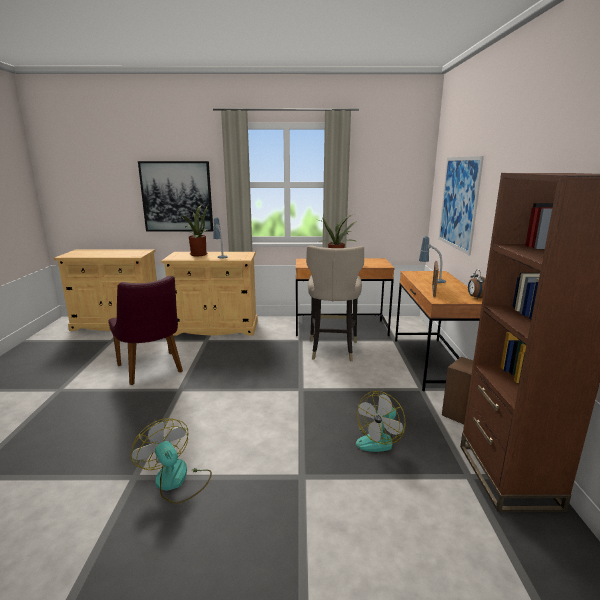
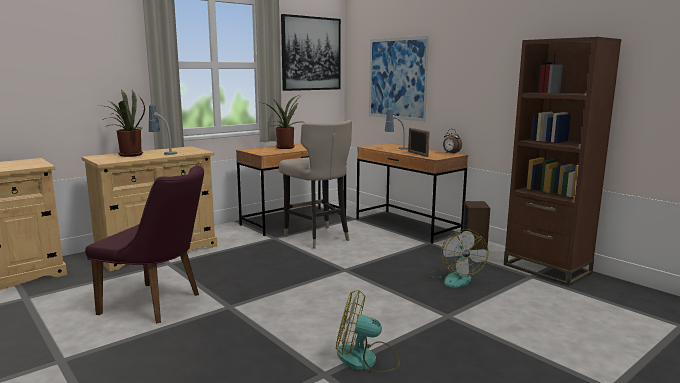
camera: 40 degrees left, 5 degrees down
(177, 197) = (73, 80): picture -> picture (311, 53)

